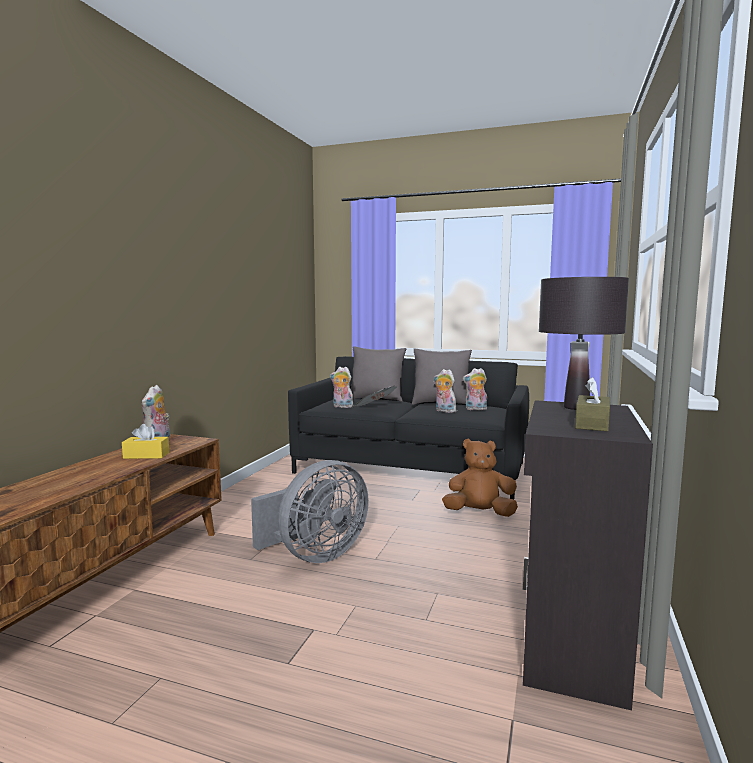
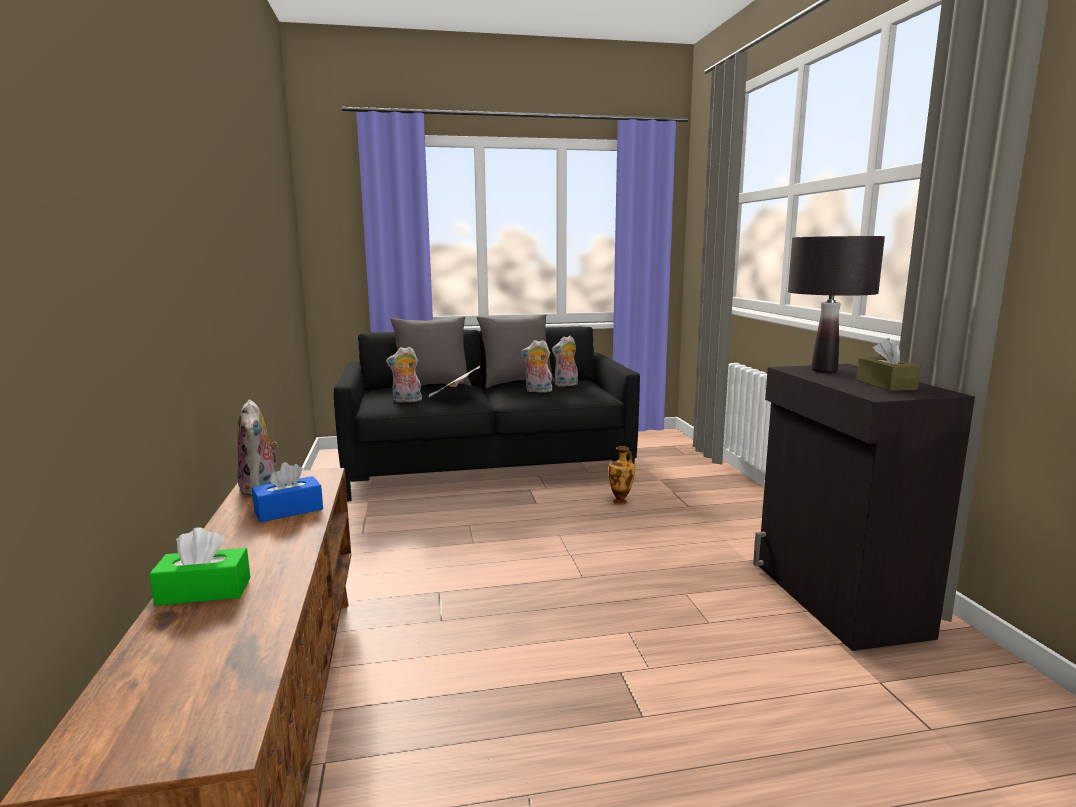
camera: 30 degrees left, 5 degrees up
(38, 484) = (204, 591): none -> green tissue box
(146, 455) = (289, 510): yellow tissue box -> blue tissue box
(315, 555) = (513, 592): grey fan -> none
(479, 513) = (621, 501): brown plush toy -> vase

